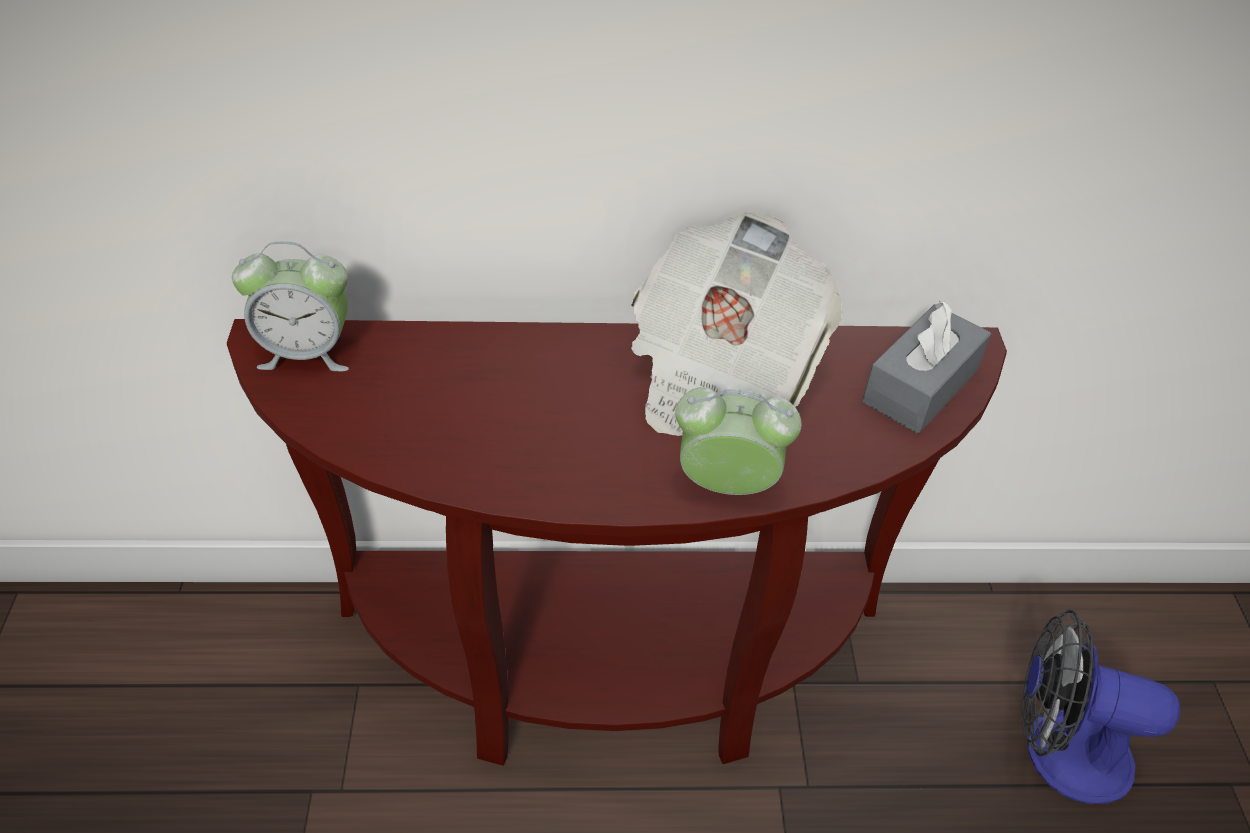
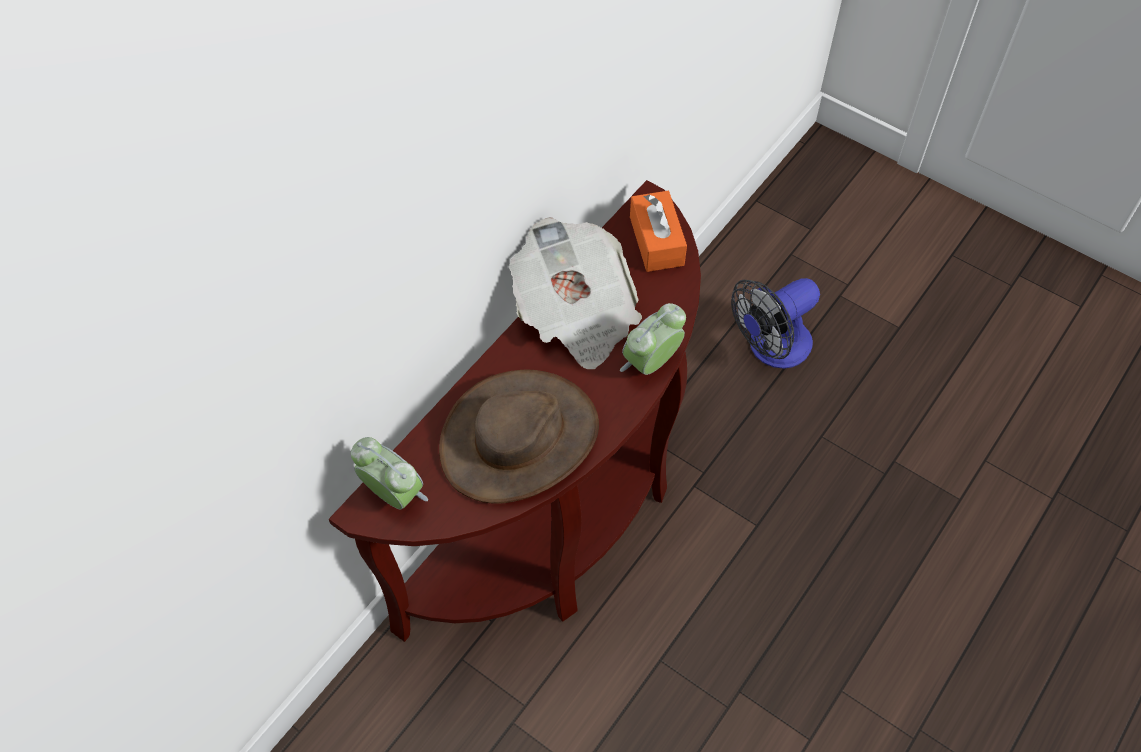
camera: 50 degrees left, 10 degrees up
(307, 352) = (393, 495): alarm clock -> alarm clock turned 90 degrees counterclockwise
(482, 419) = (520, 439): none -> brown hat
(920, 386) = (656, 241): grey tissue box -> orange tissue box

